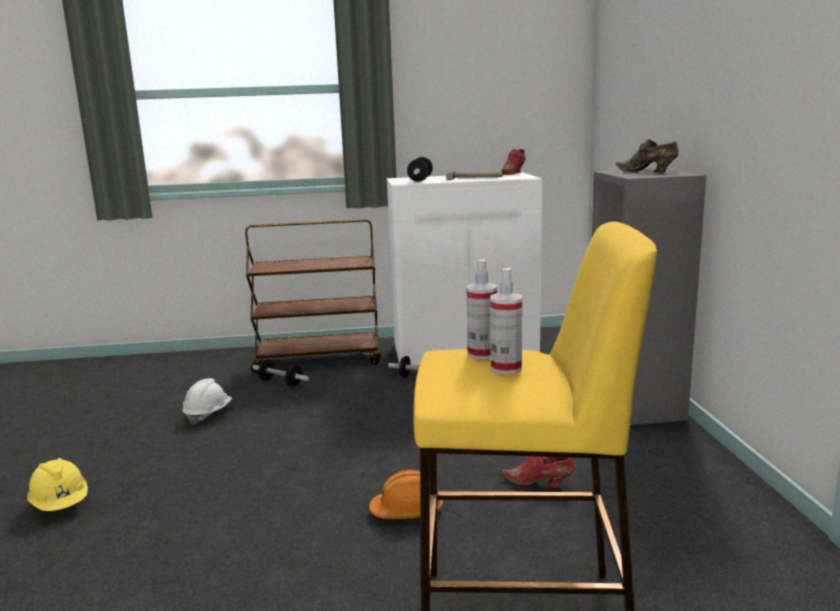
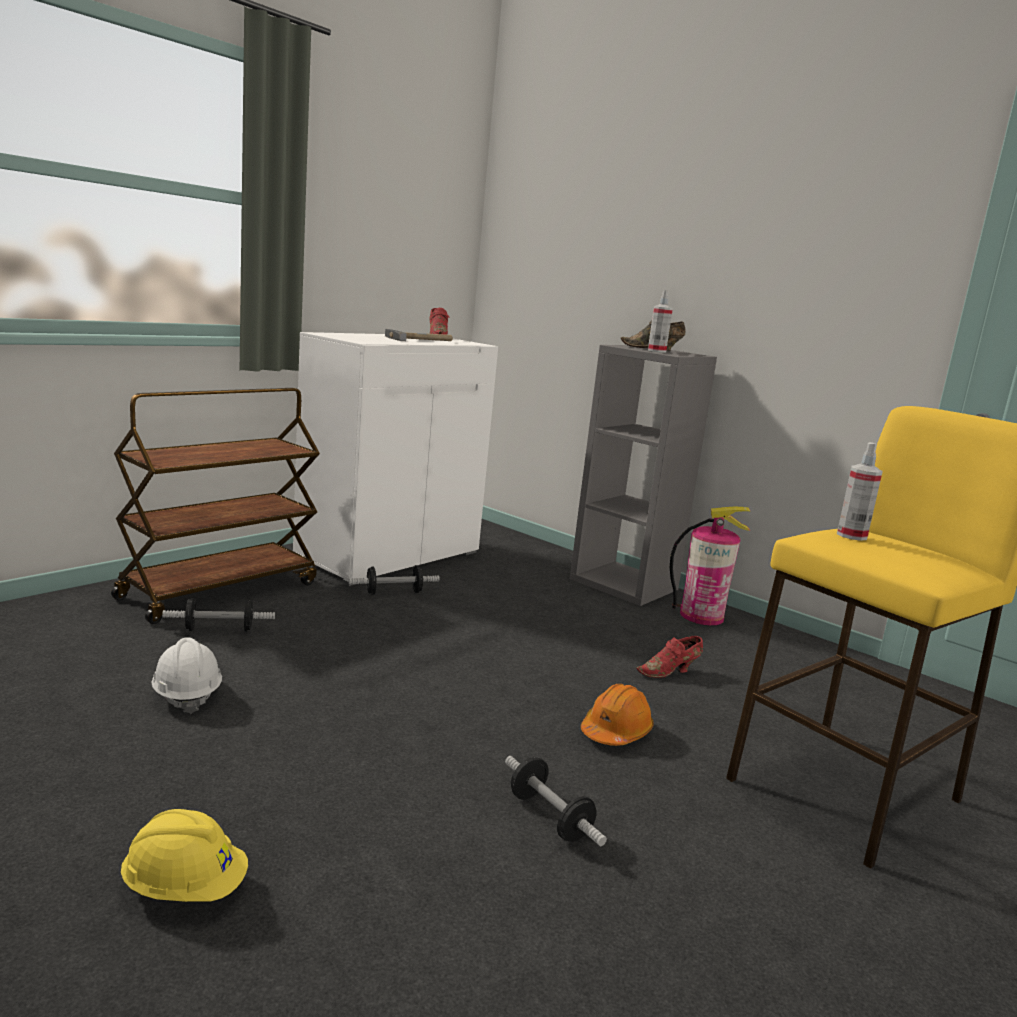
camera: 45 degrees left, 0 degrees up
(420, 180) = (365, 338): dumbbell -> dumbbell (549, 817)
(506, 368) = (899, 545): spray bottle -> spray bottle (656, 351)
(668, 447) = (701, 616): none -> fire extinguisher

